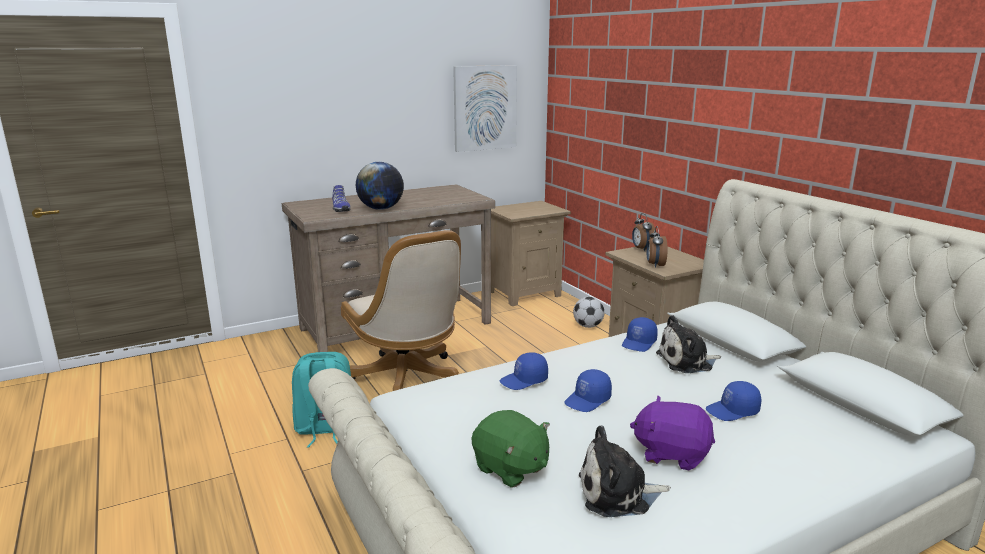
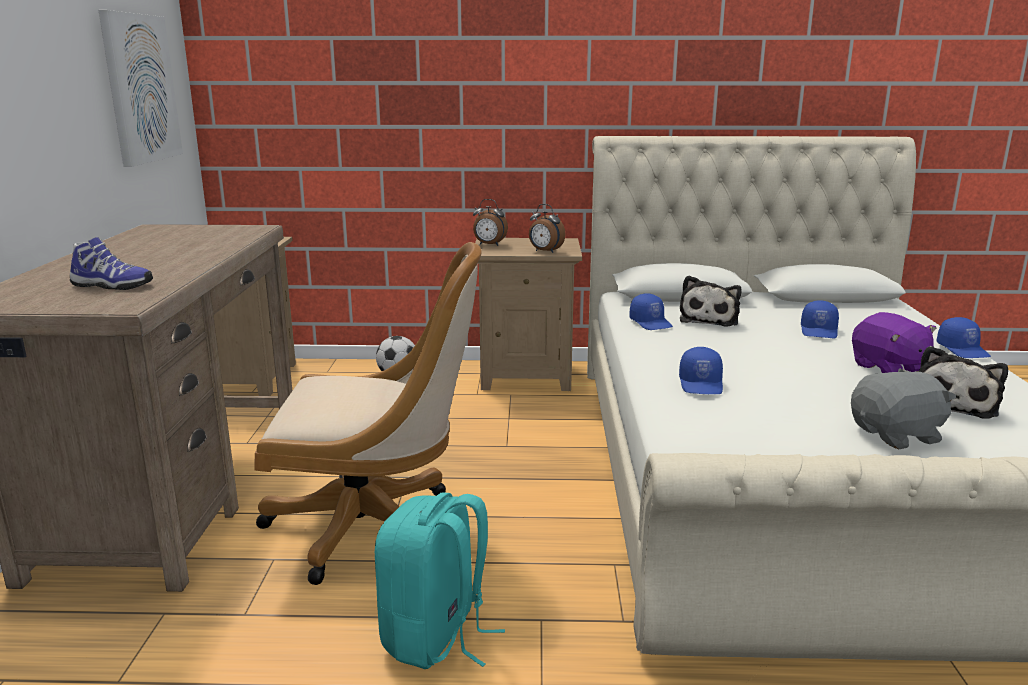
camera: 60 degrees left, 0 degrees up
(381, 209) = (181, 268): globe -> none
(510, 468) = (897, 435): green plush toy -> grey plush toy
(588, 400) = (771, 369): blue cap -> blue cap (963, 350)
(671, 453) = (888, 368): purple plush toy -> purple plush toy turned 75 degrees counterclockwise

